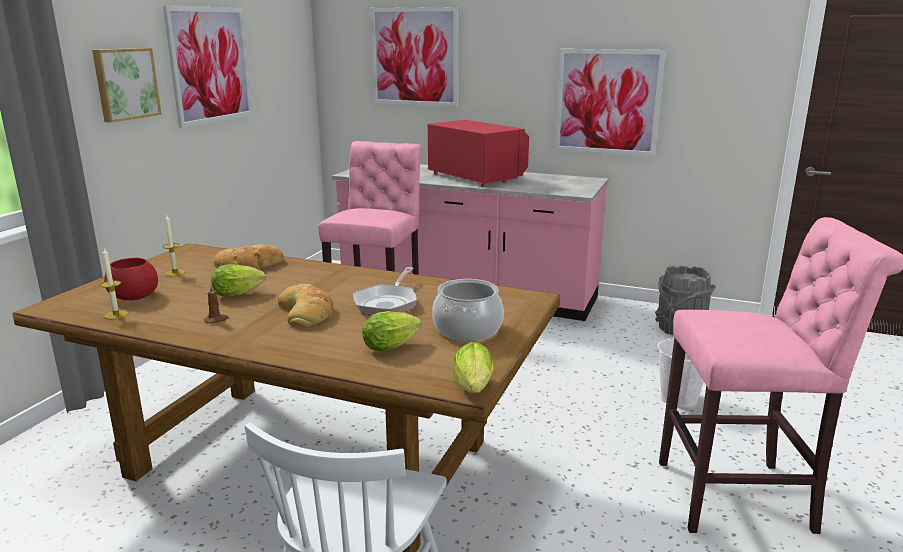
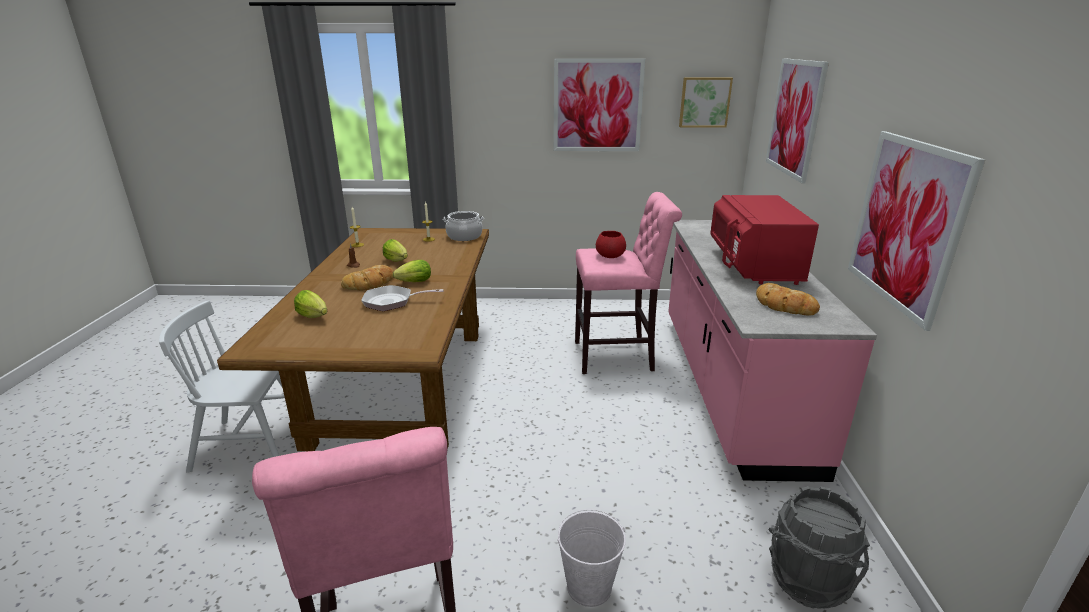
camera: 70 degrees right, 5 degrees up
(125, 84) = (509, 114): picture -> picture (704, 102)
(135, 296) = (386, 241): red bowl -> red bowl (610, 255)
(249, 265) = (452, 251): bread -> bread (784, 305)
(467, 329) = (346, 335): cooking pot -> cooking pot (464, 236)
(474, 390) = (242, 352): lettuce -> lettuce (412, 282)
(476, 177) = (753, 266): red microwave -> red microwave turned 150 degrees clockwise

